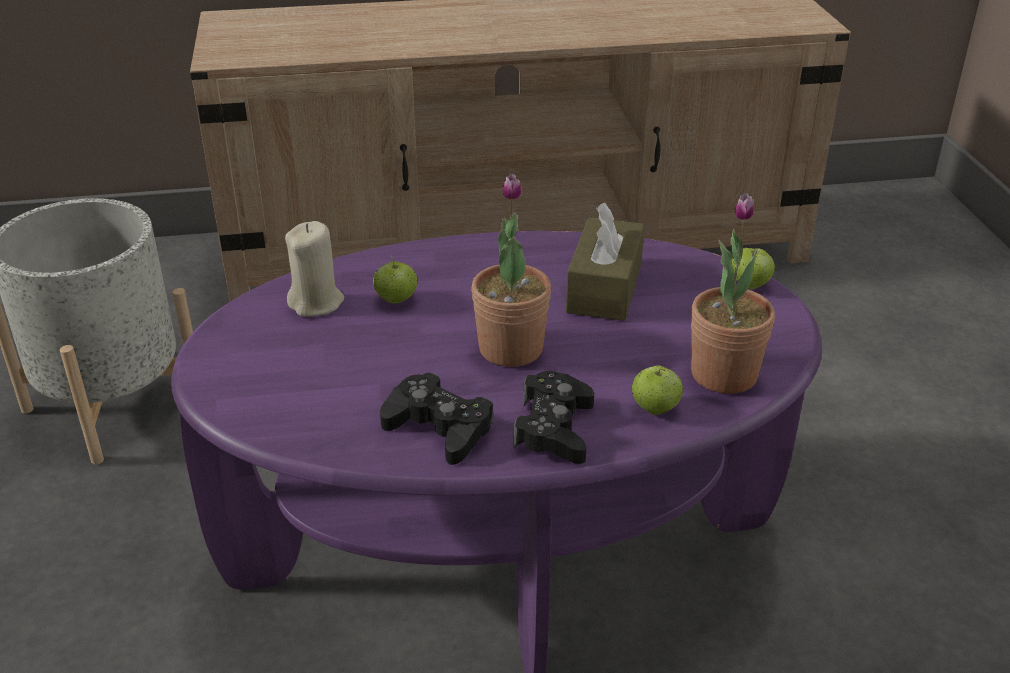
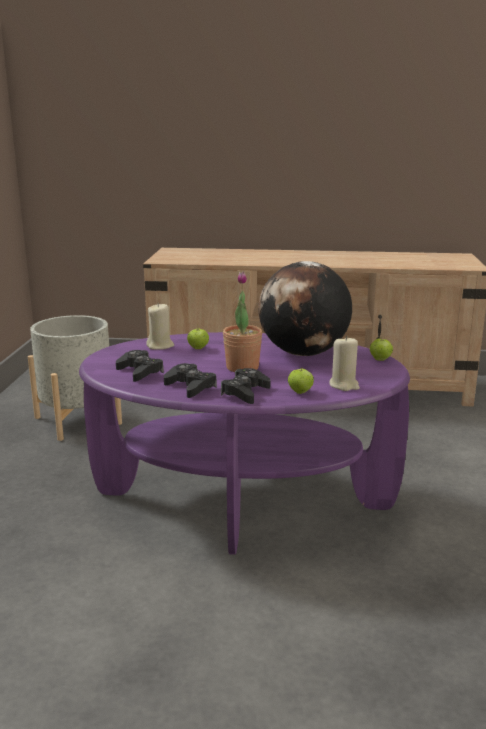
camera: 15 degrees right, 15 degrees down
(314, 395) = (140, 372): none -> black game controller
(604, 288) = (303, 354): brown tissue box -> globe
(724, 374) = (344, 385): potted plant -> beige candle

